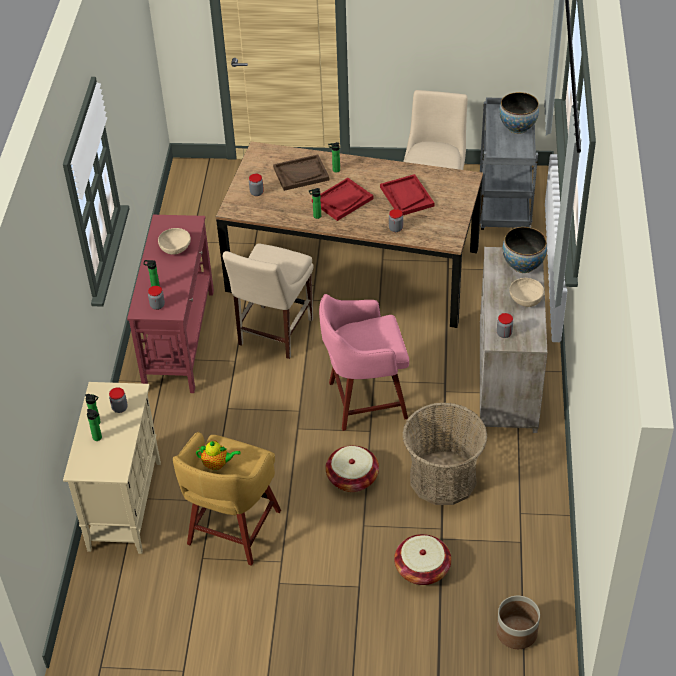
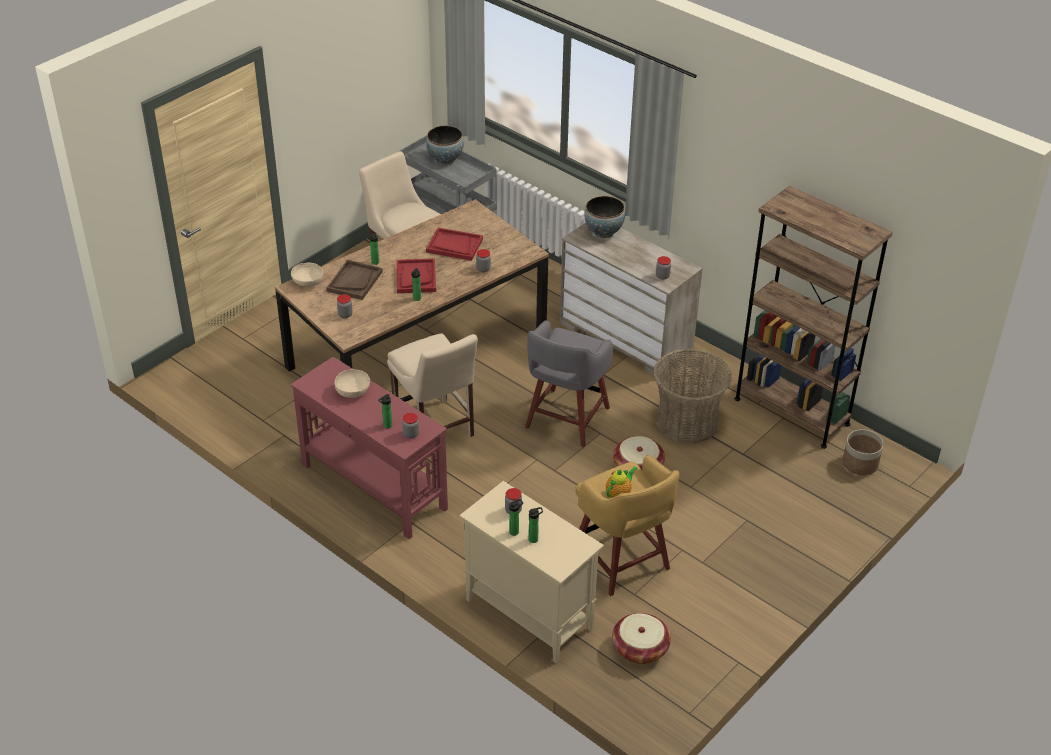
camera: 55 degrees left, 5 degrees down
(364, 400) = (565, 419): pink stool -> grey stool
(422, 569) = (761, 478): basket -> basket (640, 648)
(525, 299) = (639, 249): beige bowl -> beige bowl (307, 282)
(535, 543) = (791, 411): none -> brown bookcase

